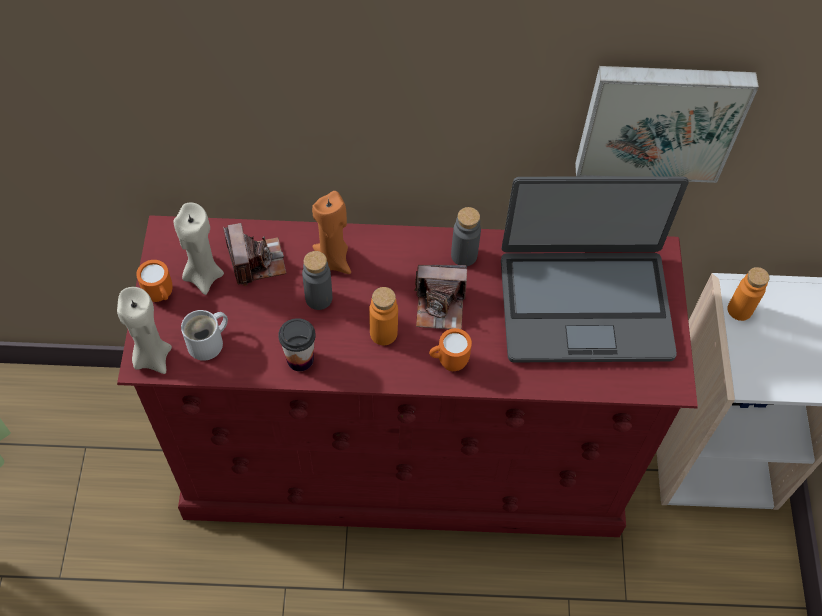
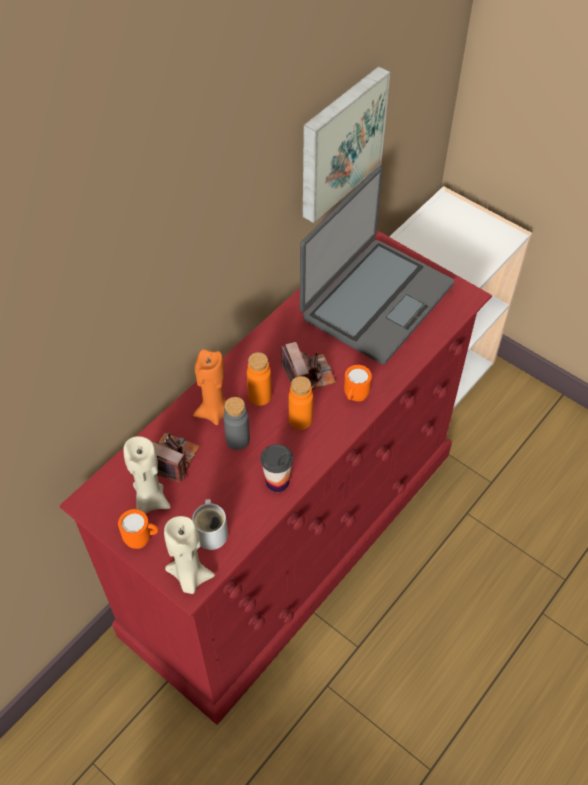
camera: 50 degrees left, 5 degrees down
(440, 306) = (308, 375): camera -> camera turned 60 degrees counterclockwise
(464, 255) = (281, 337): grey bottle -> none
(739, 310) = (421, 246): orange bottle -> orange bottle (260, 396)

